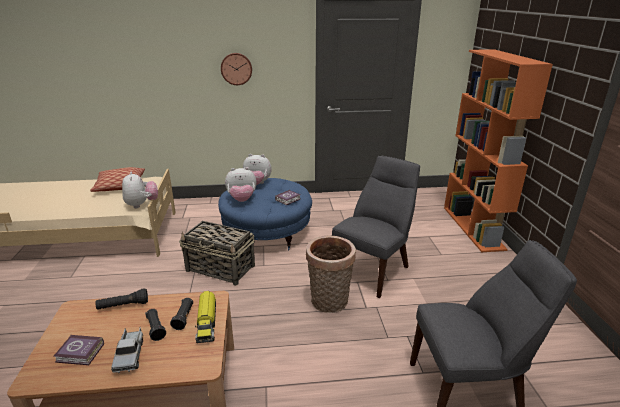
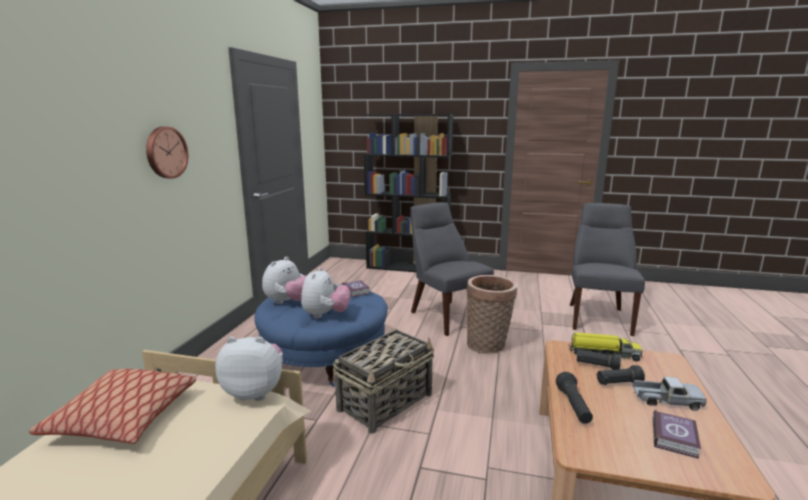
camera: 70 degrees left, 10 degrees down
(473, 227) = (408, 267): orange bookcase -> black bookcase

